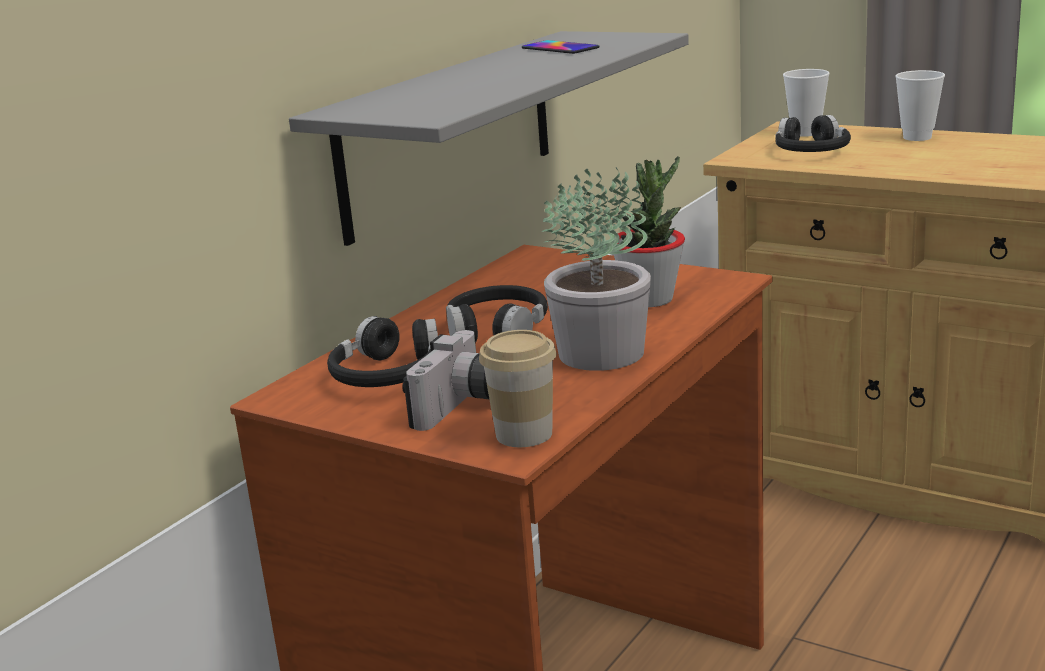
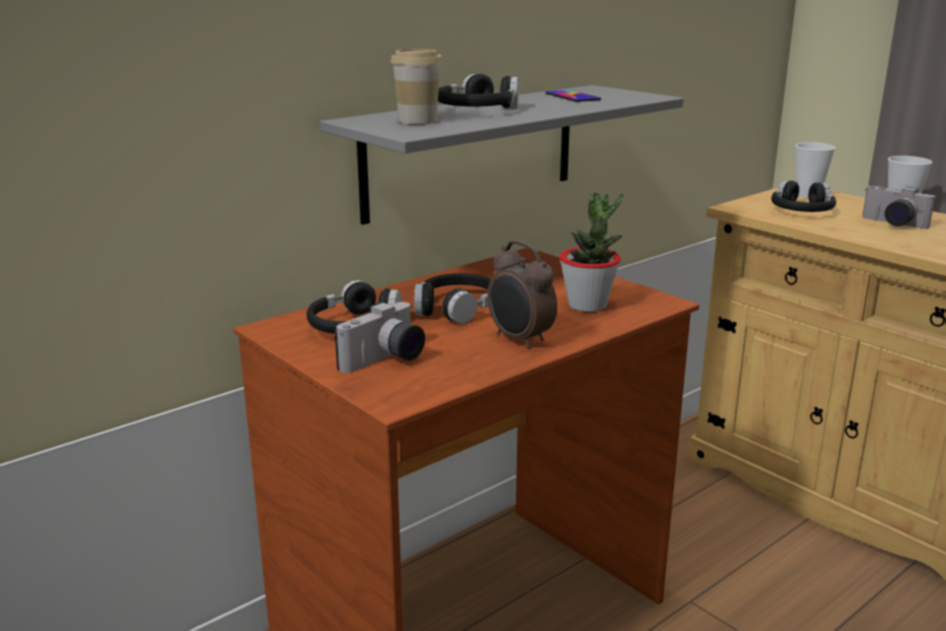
camera: 15 degrees right, 0 degrees up
(471, 78) = (478, 110): none -> black headphones
(524, 434) = (411, 390): cup -> cup (417, 120)
(603, 353) = (519, 340): potted plant -> alarm clock
(918, 151) = (892, 224): none -> camera

